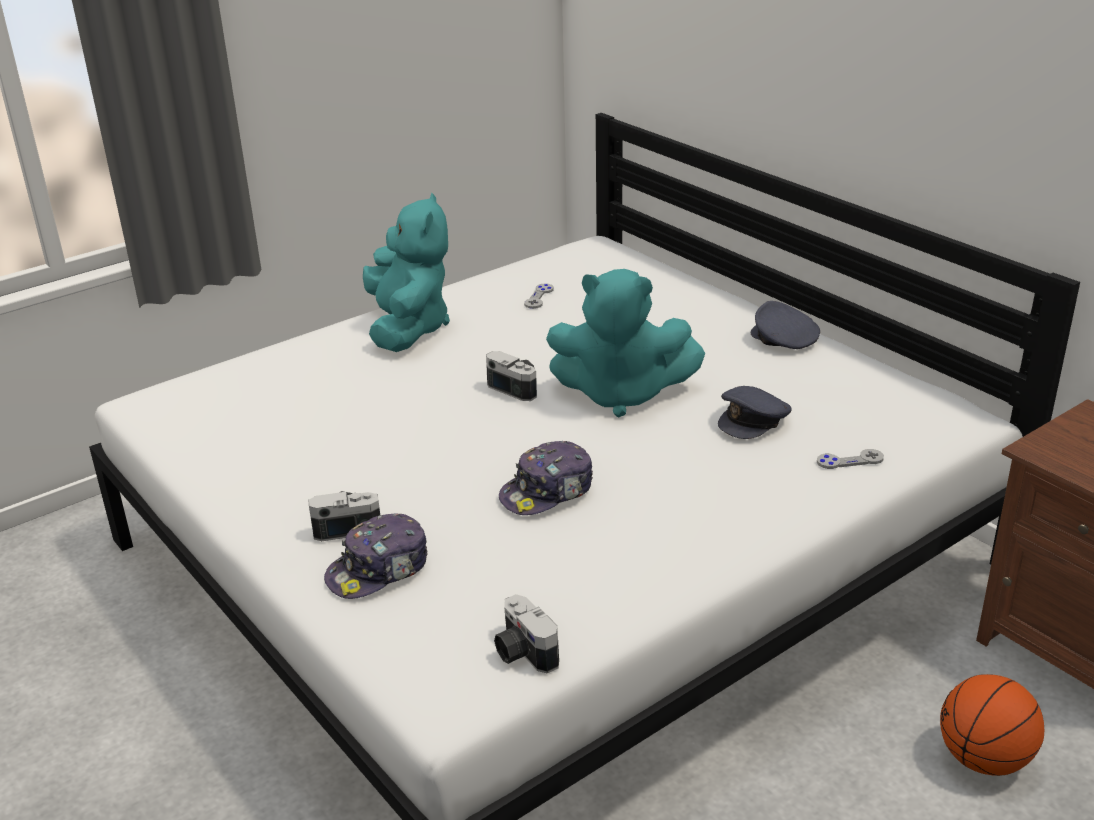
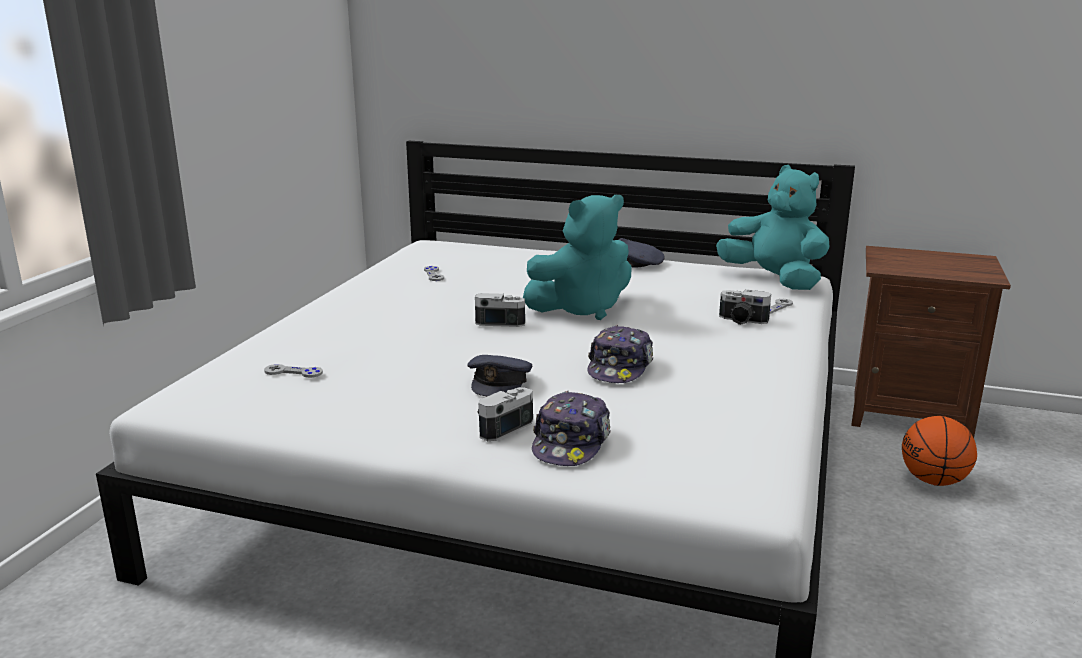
camera: 35 degrees left, 10 degrees down
(264, 398) = (293, 372): none -> grey game controller
(408, 328) = (355, 309): turquoise plush toy -> turquoise plush toy (774, 280)
(522, 652) = (754, 452): camera -> camera (742, 321)
(753, 420) = (690, 301): grey cap -> grey cap (500, 382)

